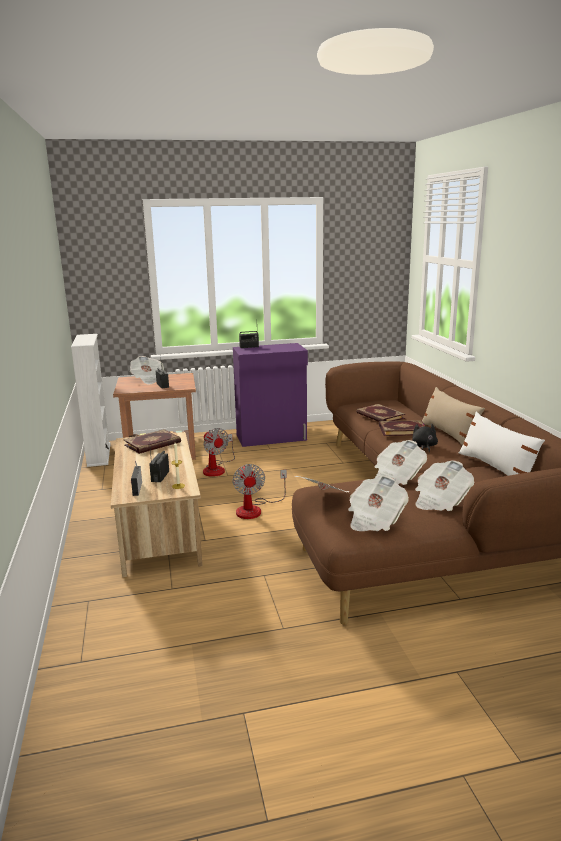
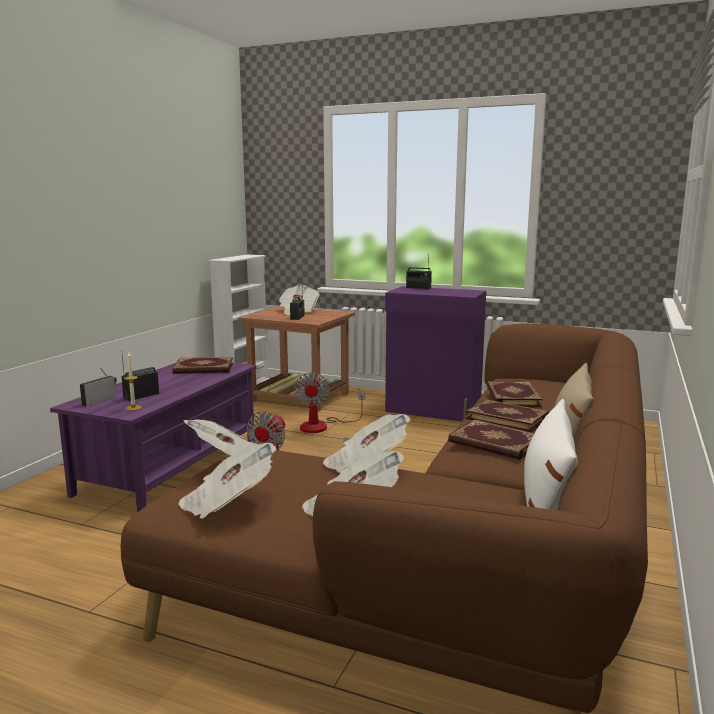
camera: 35 degrees right, 5 degrees down
(160, 529) = (171, 466): beige coffee table -> purple coffee table
(424, 446) = (494, 443): black plush toy -> book

